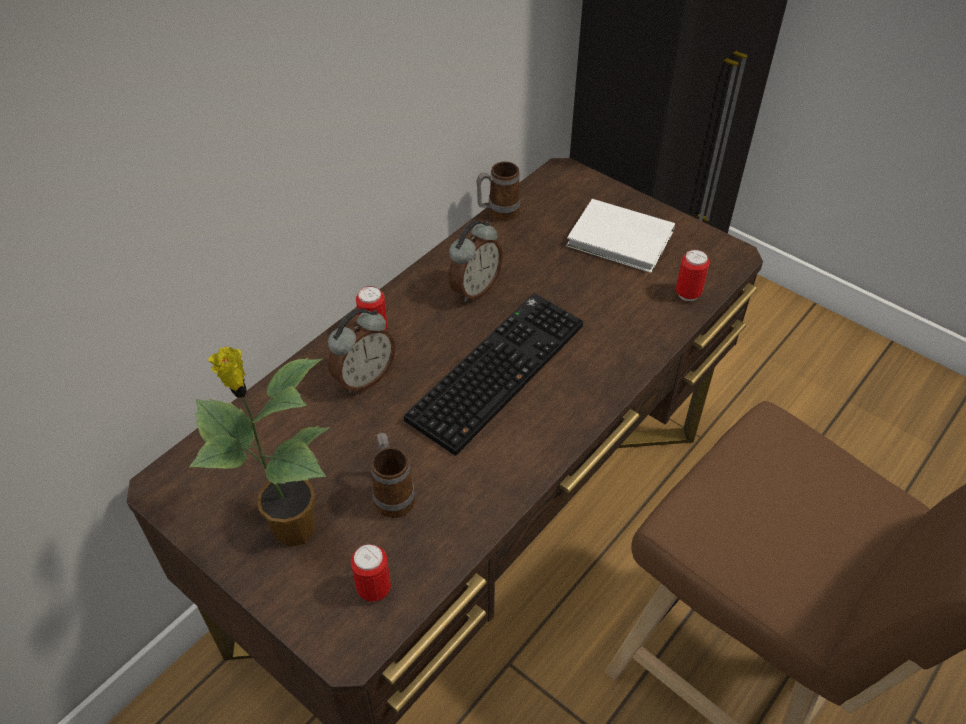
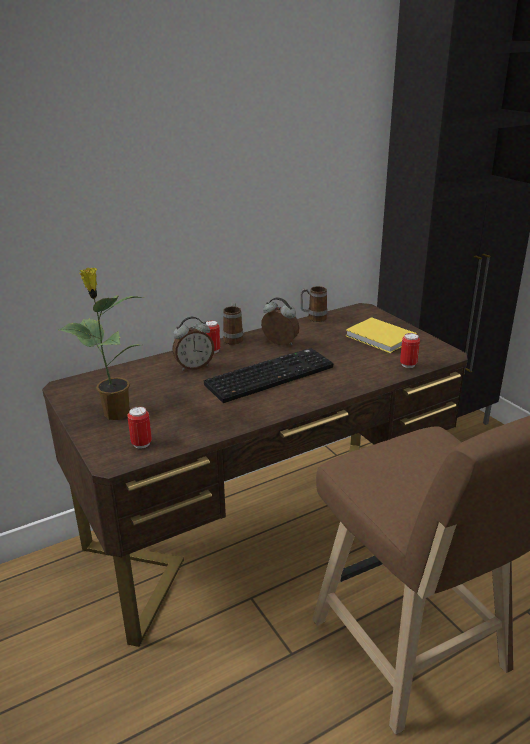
camera: 20 degrees right, 20 degrees down
(392, 494) = (178, 411): mug -> mug (233, 338)
(474, 289) = (279, 344): alarm clock -> alarm clock turned 120 degrees counterclockwise
(622, 240) = (381, 338): white book -> yellow book

